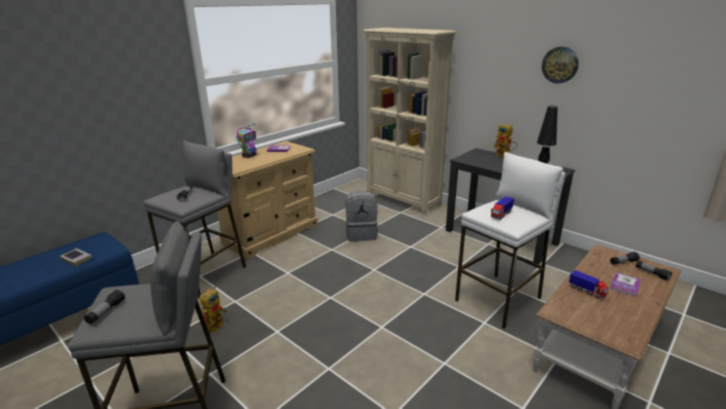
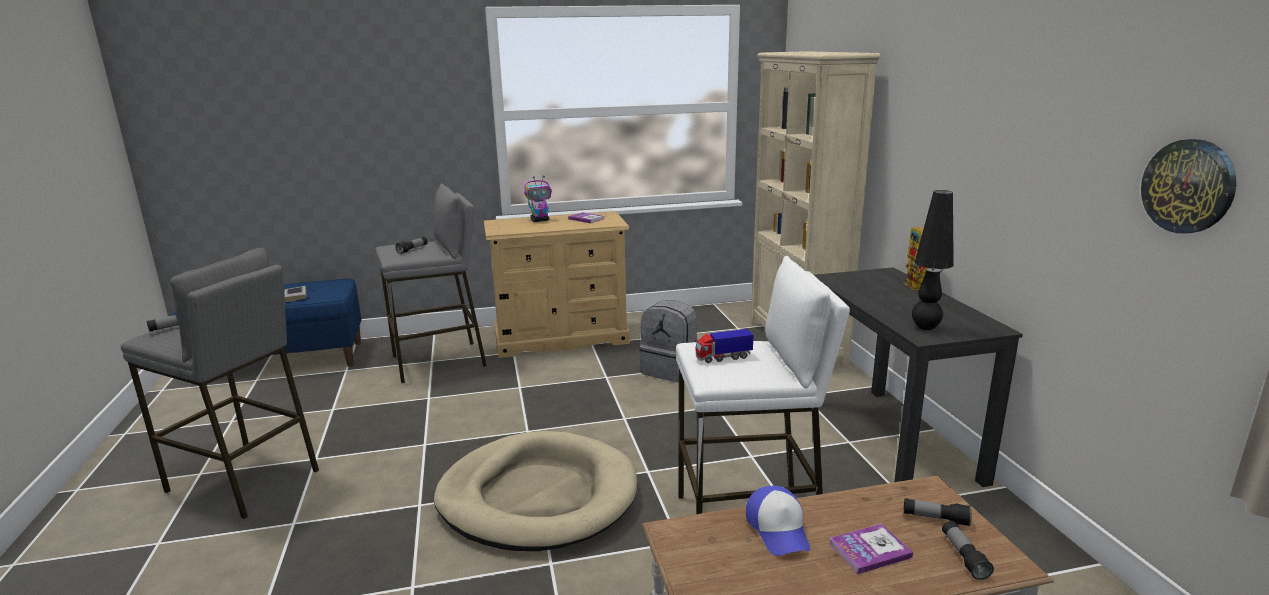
camera: 35 degrees right, 5 degrees down
(216, 324) = (382, 414): toy robot -> none
(389, 332) = (538, 497): none -> beige dog bed
(560, 65) = (1013, 117): wall clock -> wall clock (1188, 186)
(587, 291) = (778, 529): toy truck -> cap

